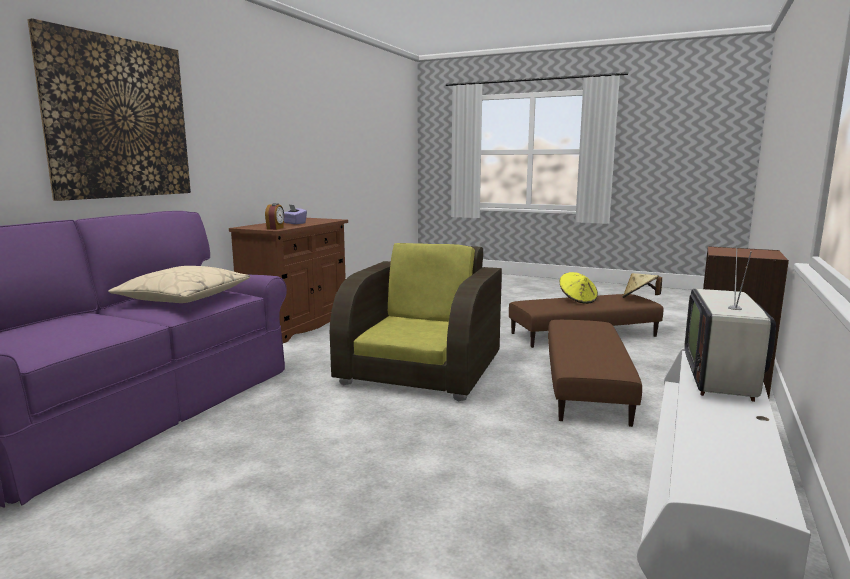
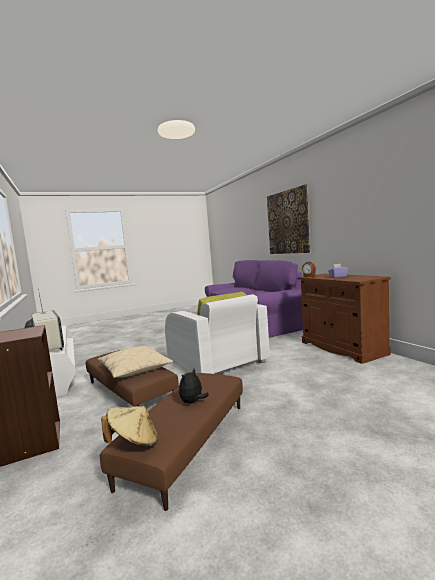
camera: 130 degrees right, 5 degrees down
(184, 297) = (252, 293): beige pillow -> beige pillow (135, 369)
(422, 370) = (217, 362): brown armchair -> white armchair
(577, 300) = (192, 402): yellow hat -> plush toy

